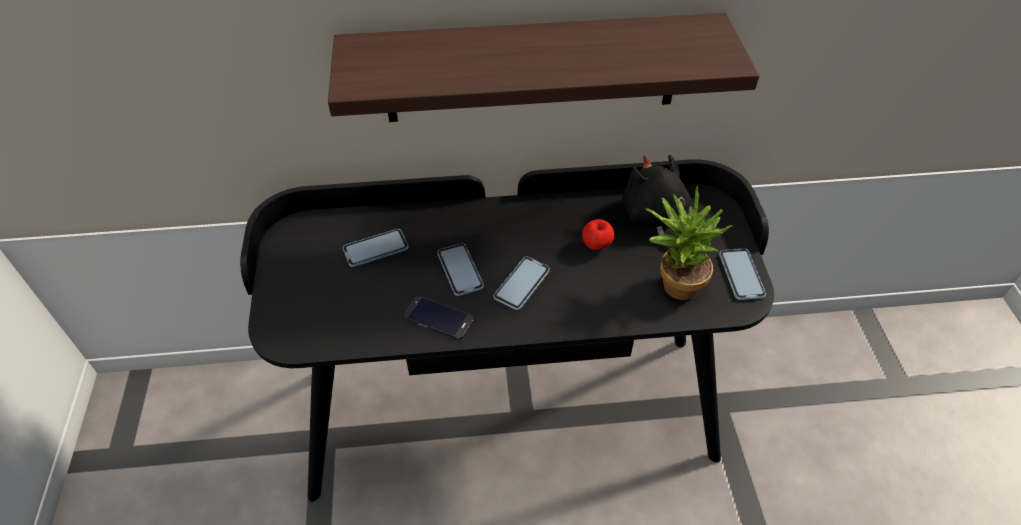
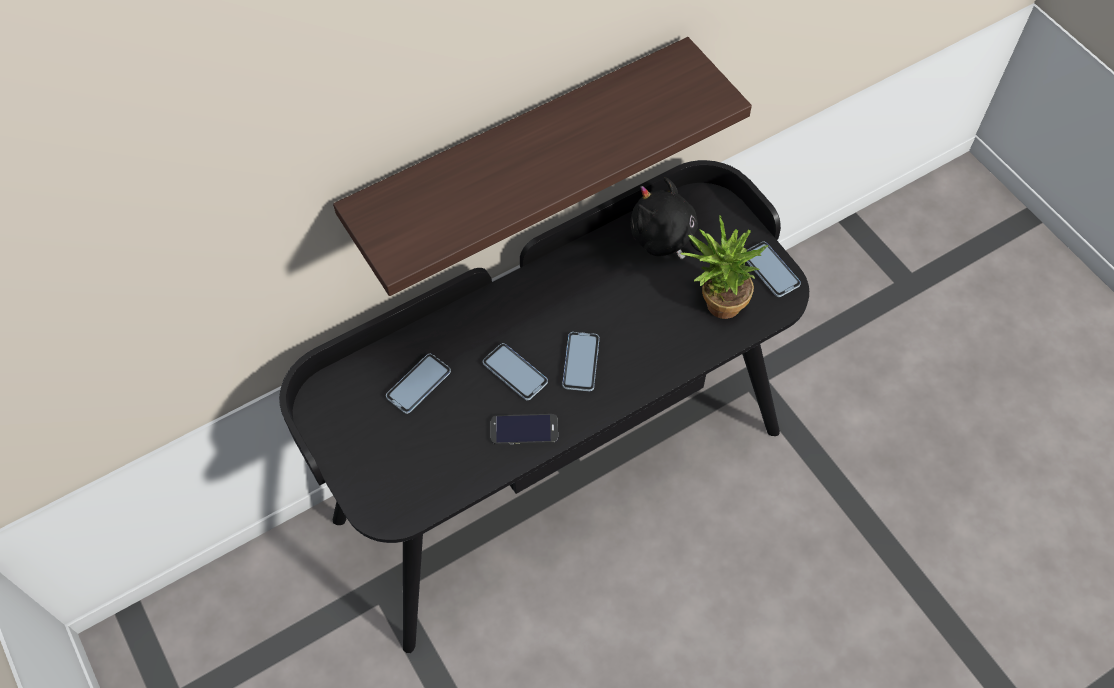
camera: 25 degrees left, 10 degrees up
(596, 245) = (627, 292): apple -> none

